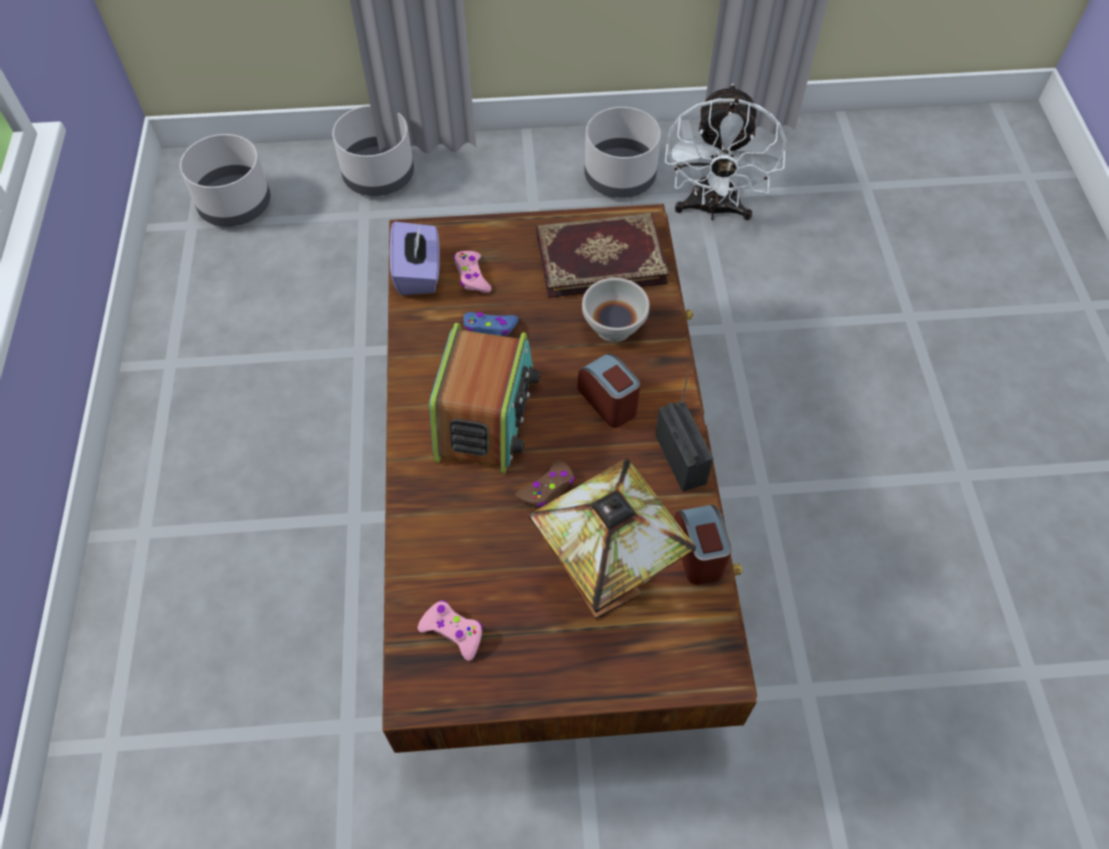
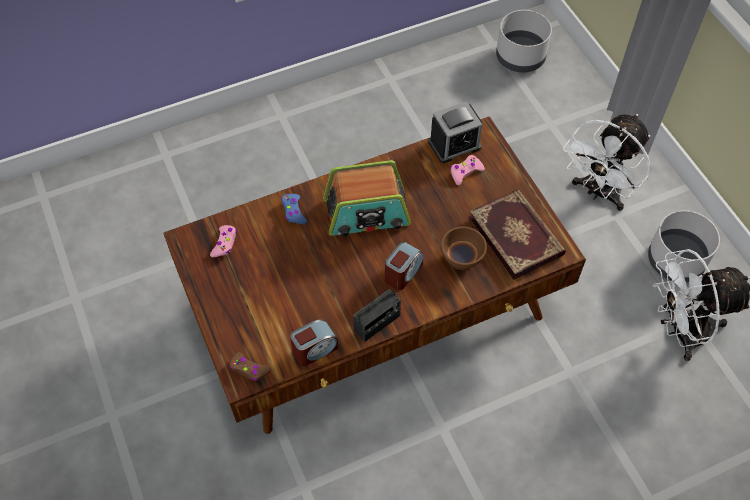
camera: 70 degrees right, 0 degrees up
(379, 175) = (589, 119): grey planter -> none
(418, 273) = (454, 145): purple tissue box -> alarm clock
(490, 328) = (430, 194): blue game controller -> blue game controller (293, 212)
(493, 208) = (599, 193): none -> white fan
(547, 489) = (328, 259): brown game controller -> brown game controller (249, 369)
(610, 587) = (276, 309): table lamp -> none
(612, 327) = (461, 258): white bowl -> brown bowl

